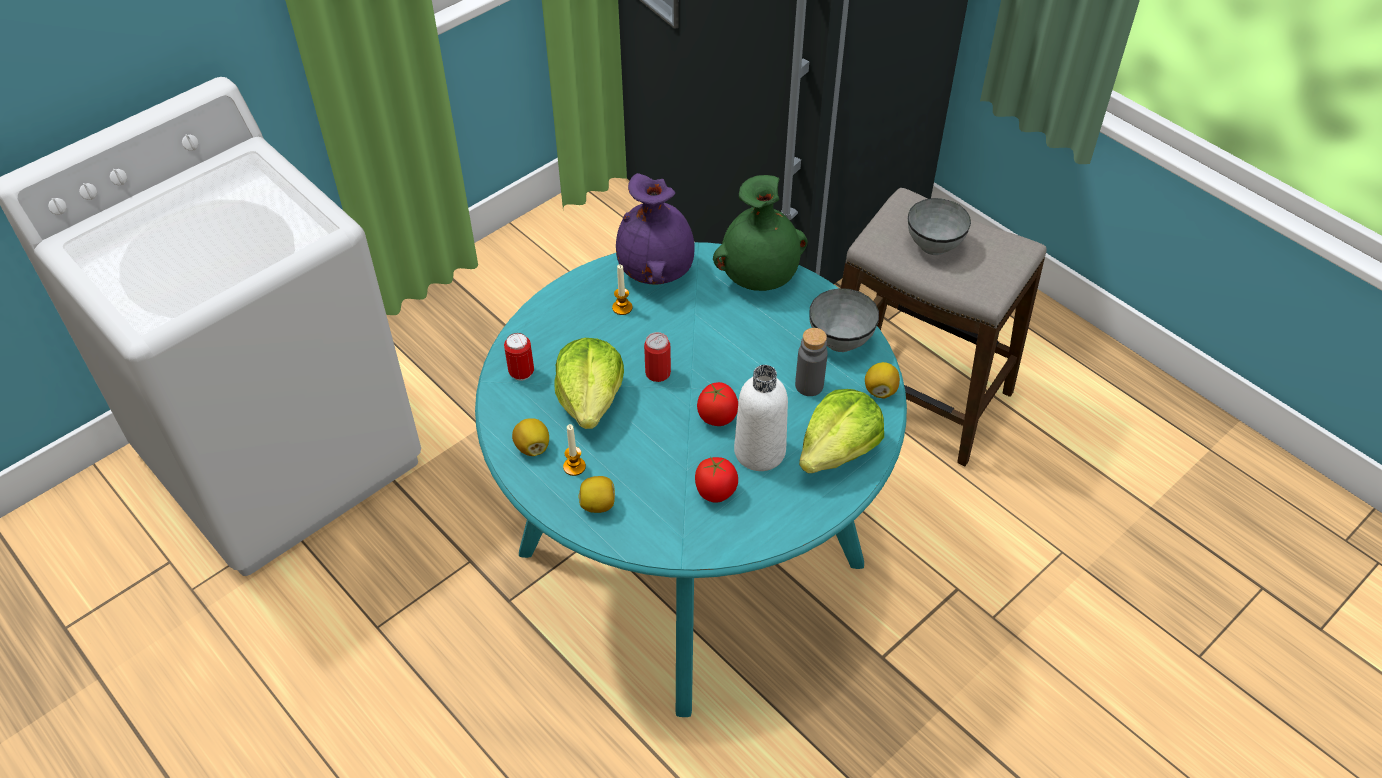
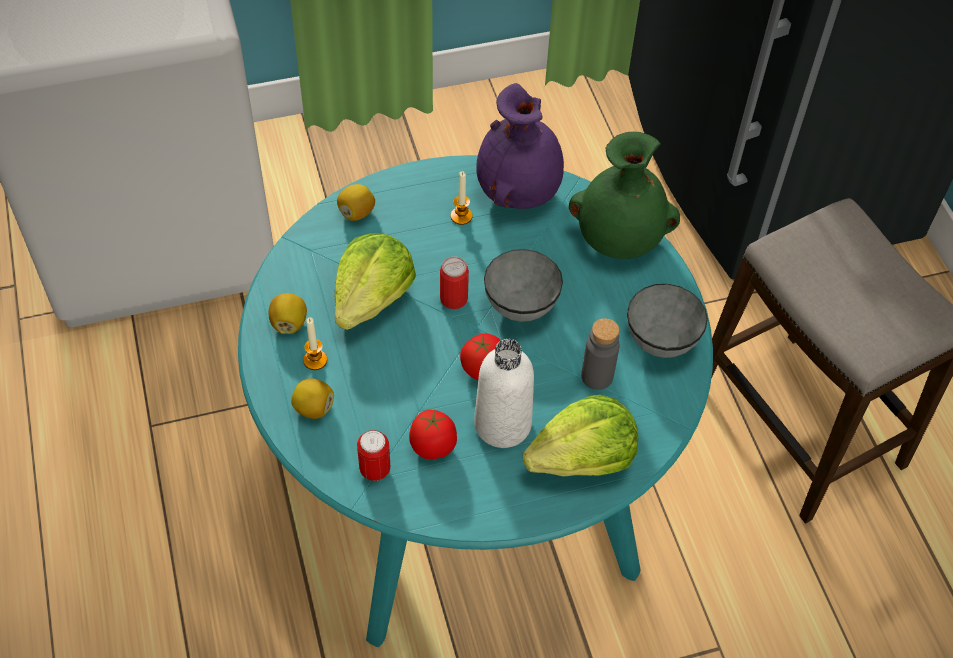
camera: 25 degrees right, 5 degrees up
(521, 373) = (324, 244): can -> can (375, 470)
(880, 390) = (668, 413): lemon -> lemon (356, 213)
(933, 245) = (844, 277): grey bowl -> grey bowl (520, 306)

